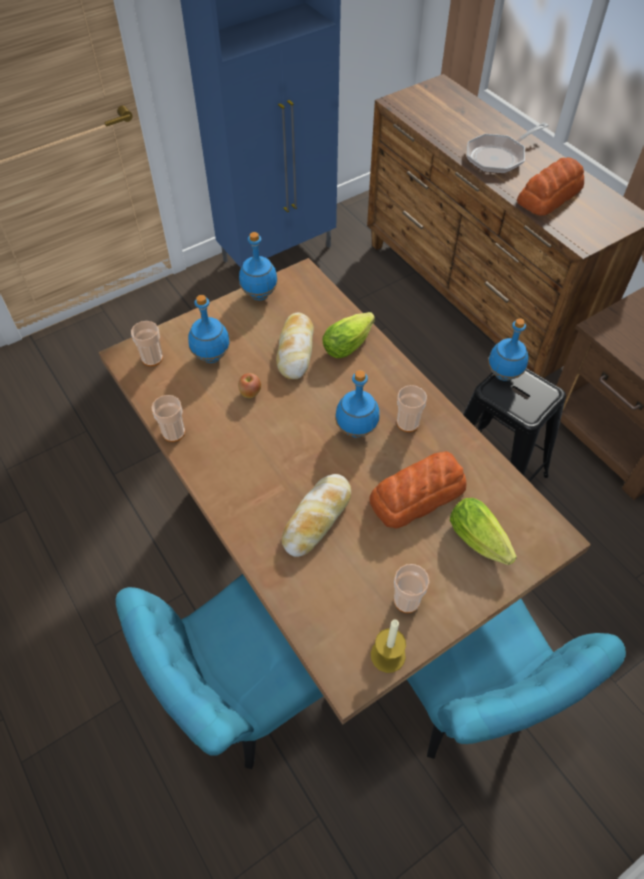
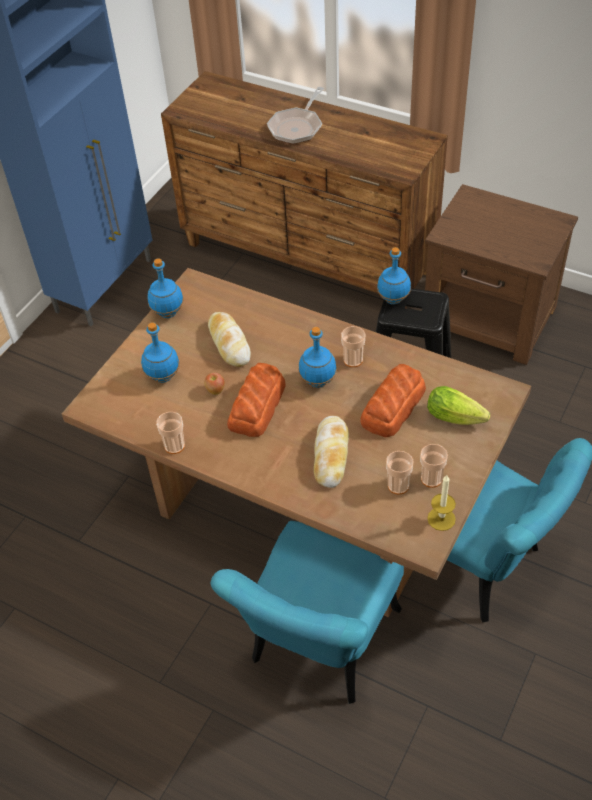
camera: 25 degrees left, 5 degrees down
(152, 358) = (113, 399): cup -> cup (398, 485)
(350, 343) = (269, 320): lettuce -> none
(550, 195) = (357, 144): bread -> bread (258, 405)

